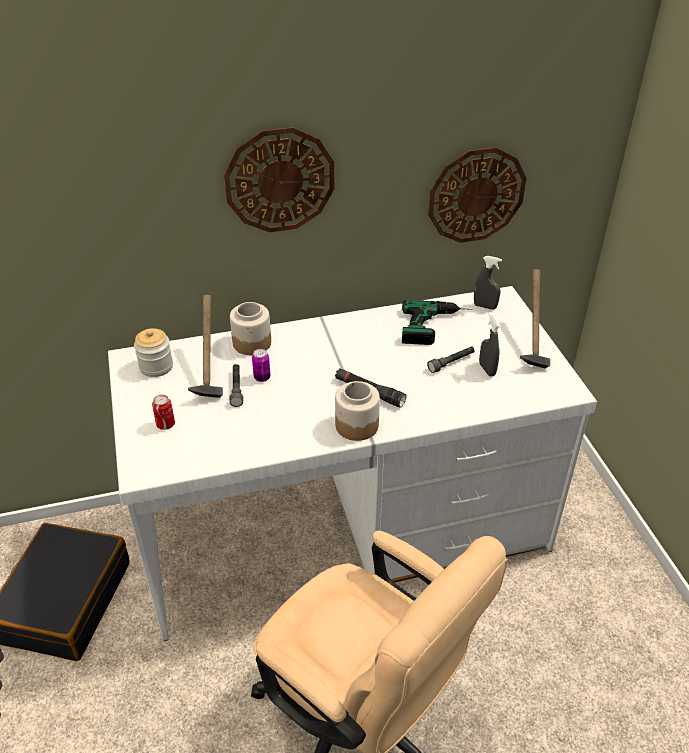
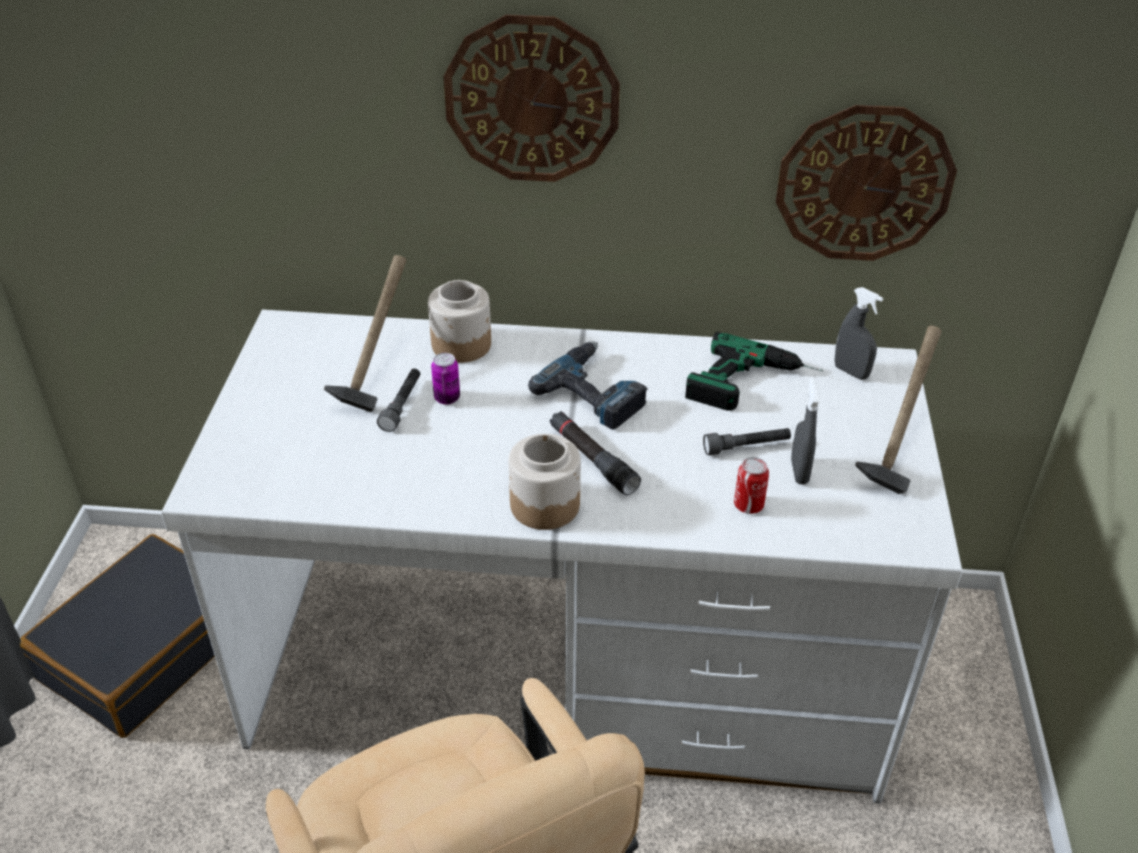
camera: 20 degrees right, 0 degrees up
(156, 366) = (311, 347): jar -> none
(165, 424) = (276, 431): can -> can (748, 505)
(349, 352) = (595, 392): none -> power drill

